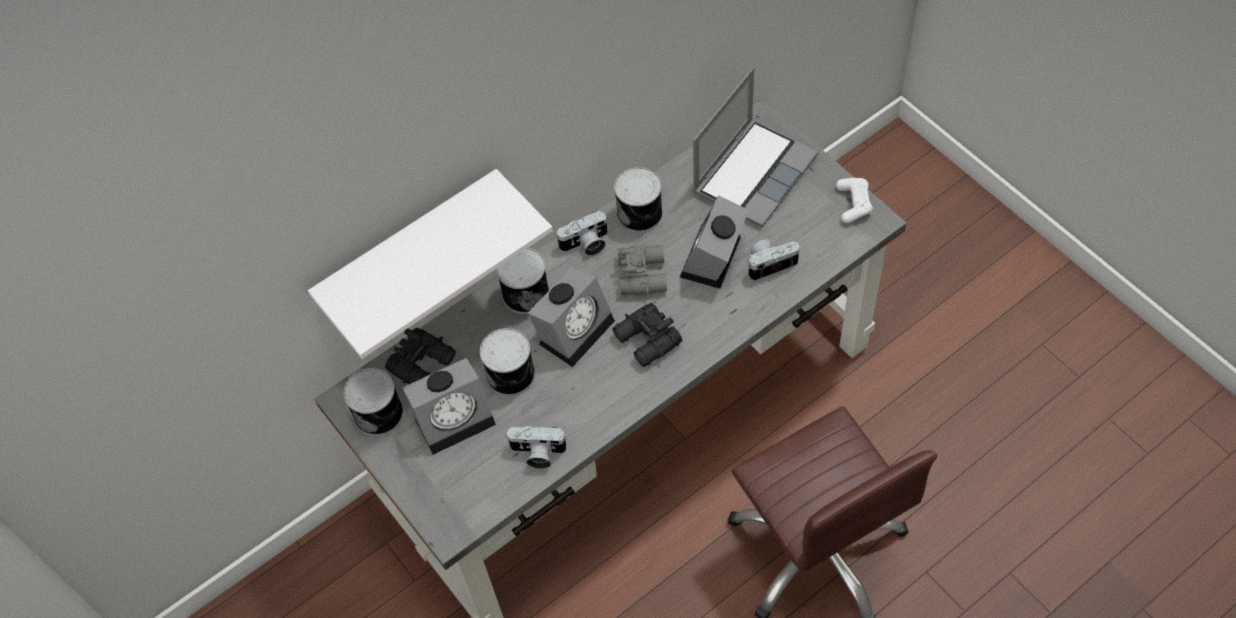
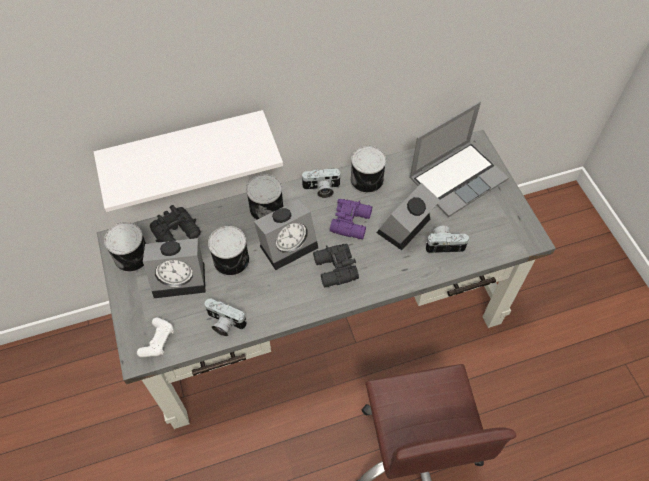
camera: 15 degrees right, 0 degrees up
(643, 274) = (352, 222): grey binoculars -> purple binoculars
(853, 203) = (521, 222): white game controller -> white game controller (157, 341)

